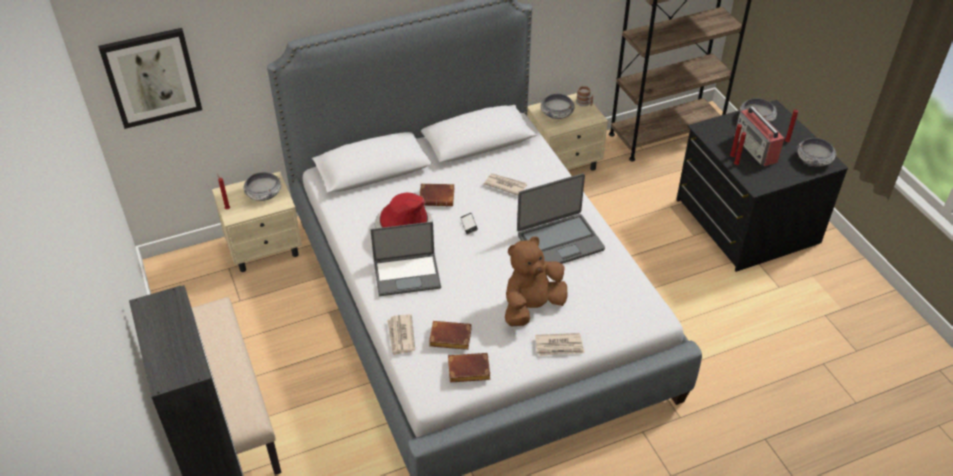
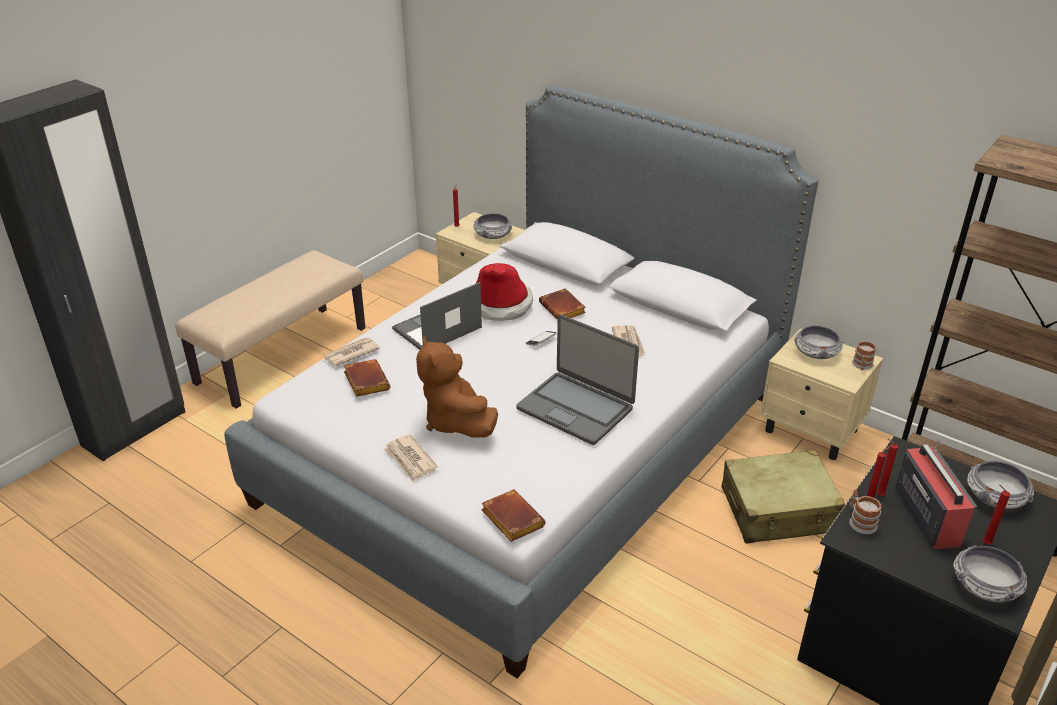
camera: 60 degrees right, 10 degrees down
(152, 77) = (450, 66): picture -> none
(408, 274) = (436, 329): laptop -> laptop turned 90 degrees clockwise
(467, 371) = (329, 408): brown book -> brown book (510, 519)
(532, 307) = (456, 422): brown plush toy -> brown plush toy turned 135 degrees counterclockwise
(621, 216) = (778, 510): none -> beige suitcase
(747, 175) = (860, 521): none -> mug
(756, 149) = (927, 514): radio -> radio turned 135 degrees clockwise

